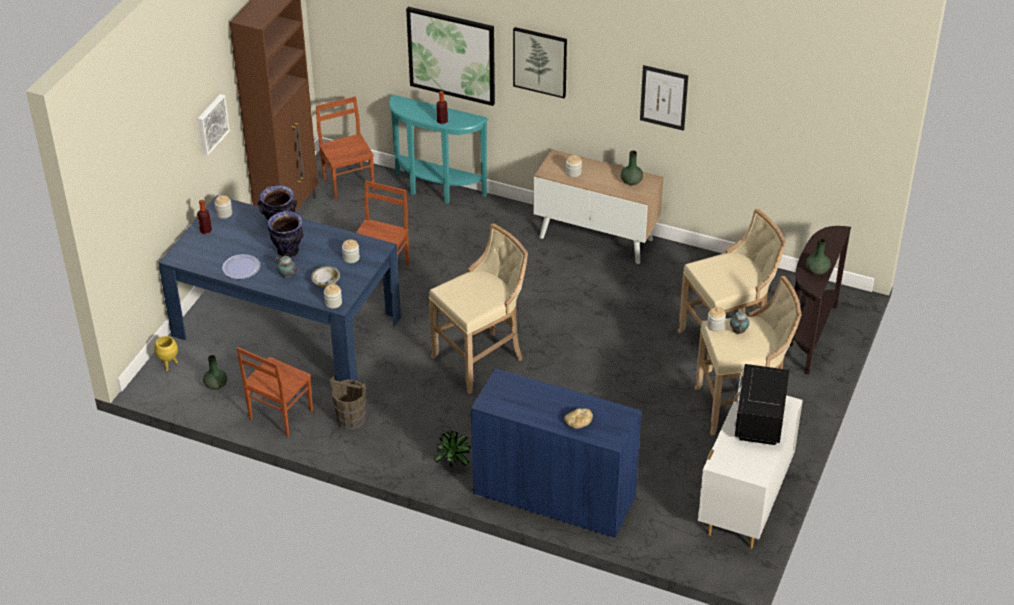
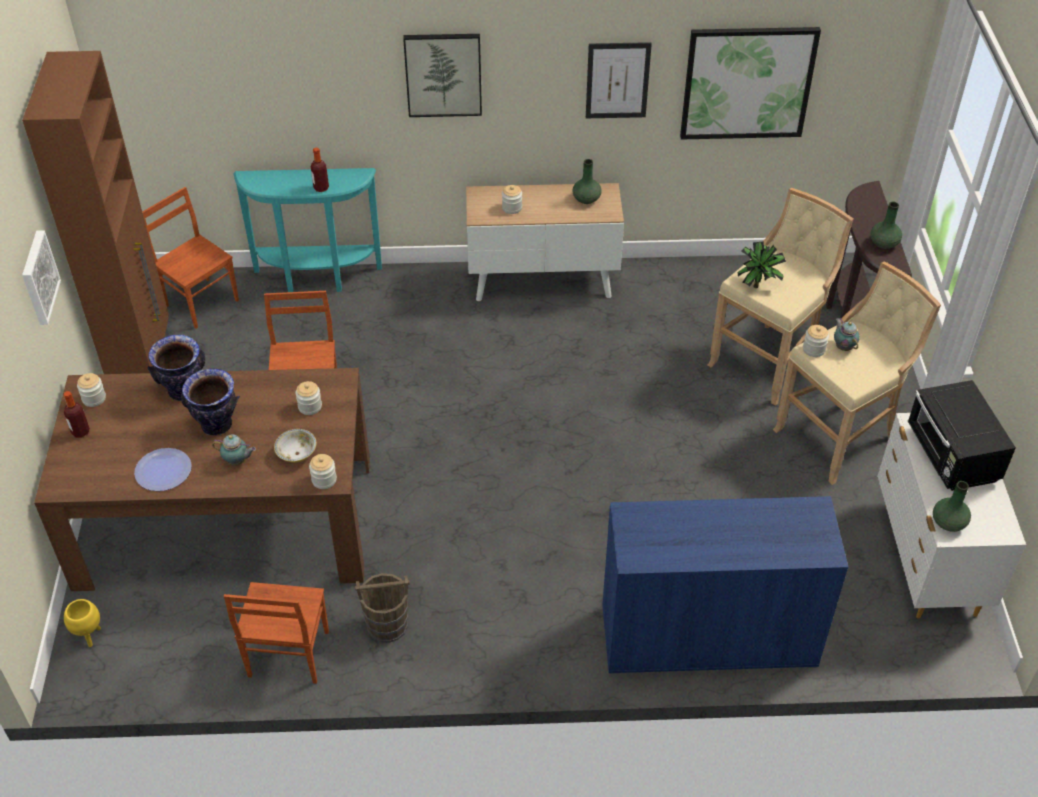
camera: 25 degrees left, 5 degrees up
(216, 385) = (174, 642): green vase -> green vase (949, 523)
(286, 326) = (226, 522): blue dining table -> brown dining table
(451, 55) = (315, 97): picture -> picture (747, 83)
(454, 464) = (558, 640): potted plant -> potted plant (757, 285)
(481, 359) = (503, 480): beige stool -> none
(578, 423) = (769, 544): bread -> none

